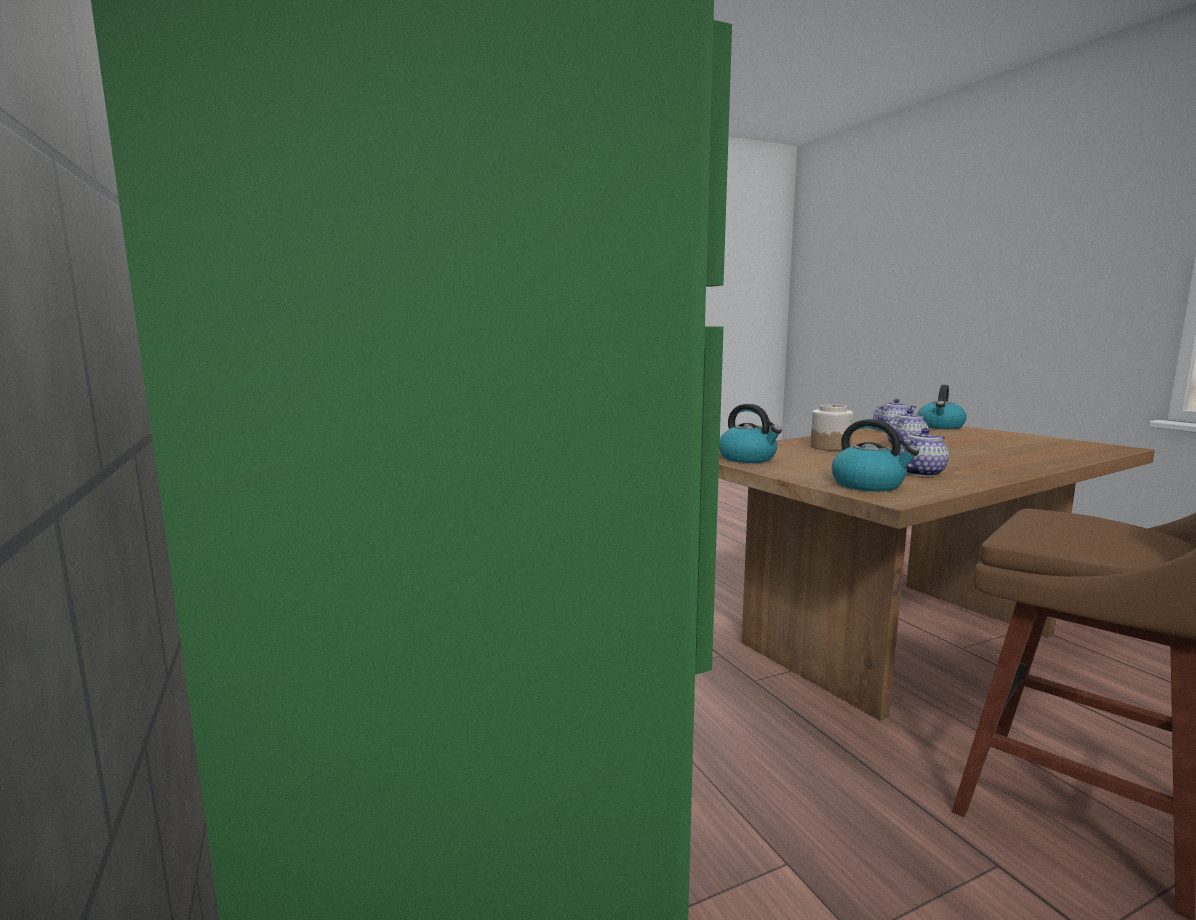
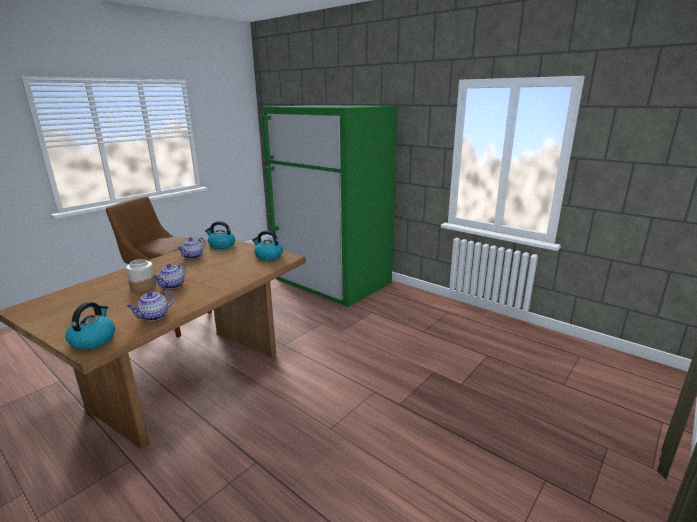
camera: 155 degrees right, 10 degrees up
(830, 447) = (222, 276): jar -> jar (143, 286)

